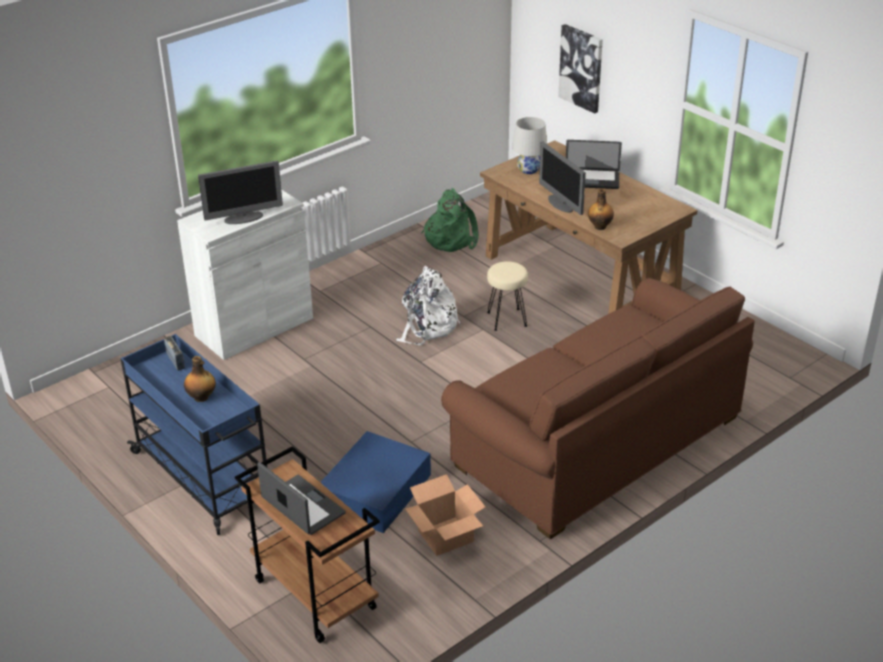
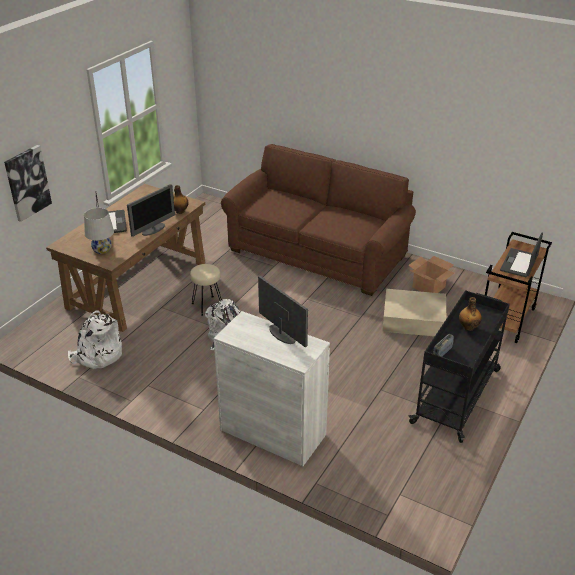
camera: 110 degrees left, 0 degrees up
(205, 478) = (457, 395): blue cart -> black cart
(374, 492) = (414, 320): blue storage box -> beige storage box
(451, 238) = (97, 355): green backpack -> white backpack

